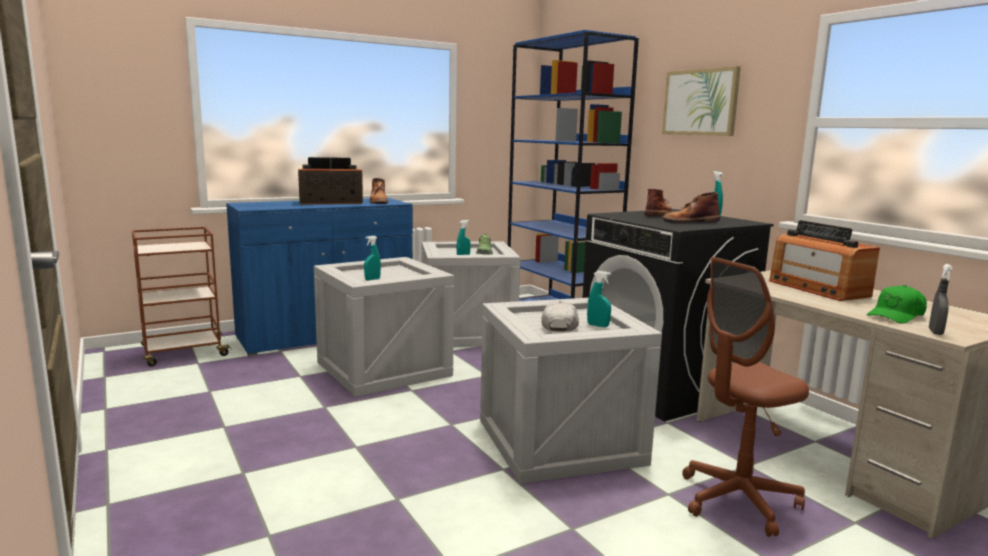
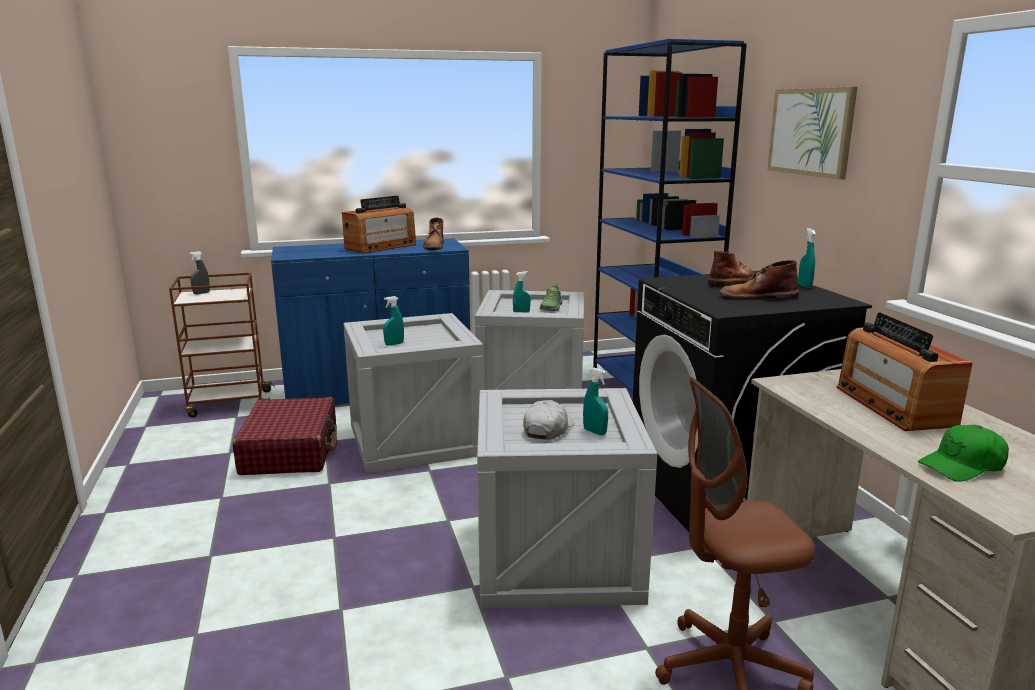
camera: 15 degrees right, 5 degrees up
(271, 385) = (290, 451): none -> red suitcase
(331, 202) = (381, 247): radio -> radio turned 135 degrees clockwise
(935, 332) = (994, 503): grey spray bottle -> grey spray bottle (201, 293)

